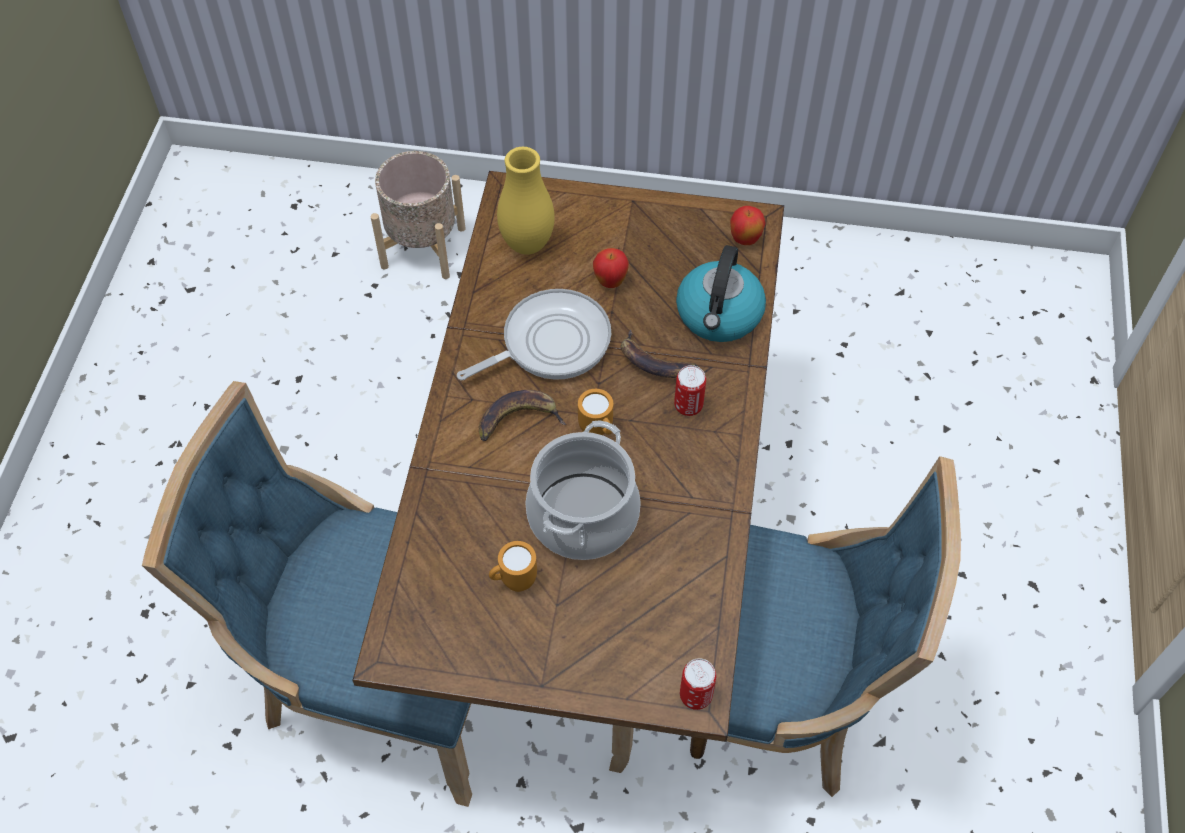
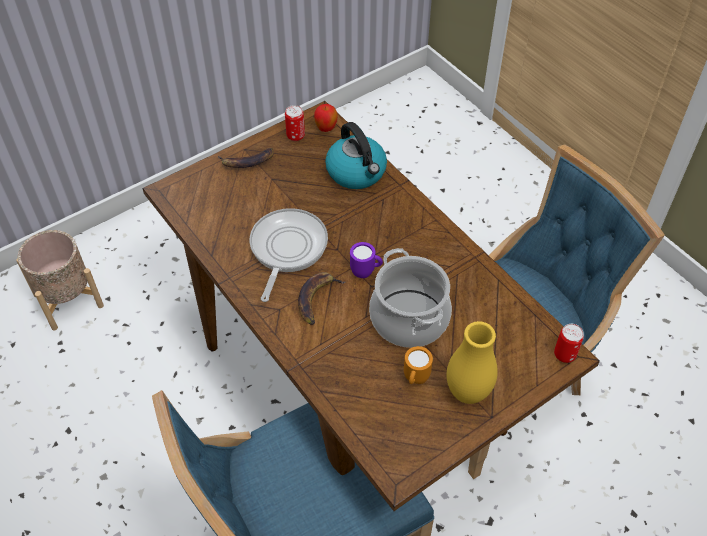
camera: 45 degrees left, 5 degrees down
(527, 244) = (212, 209): yellow vase -> yellow vase (467, 392)
(598, 431) = (366, 272): orange mug -> purple mug
(610, 282) = (282, 196): apple -> none
(654, 362) = (353, 218): banana -> banana (247, 162)
(688, 406) = (395, 225): can -> can (295, 136)

